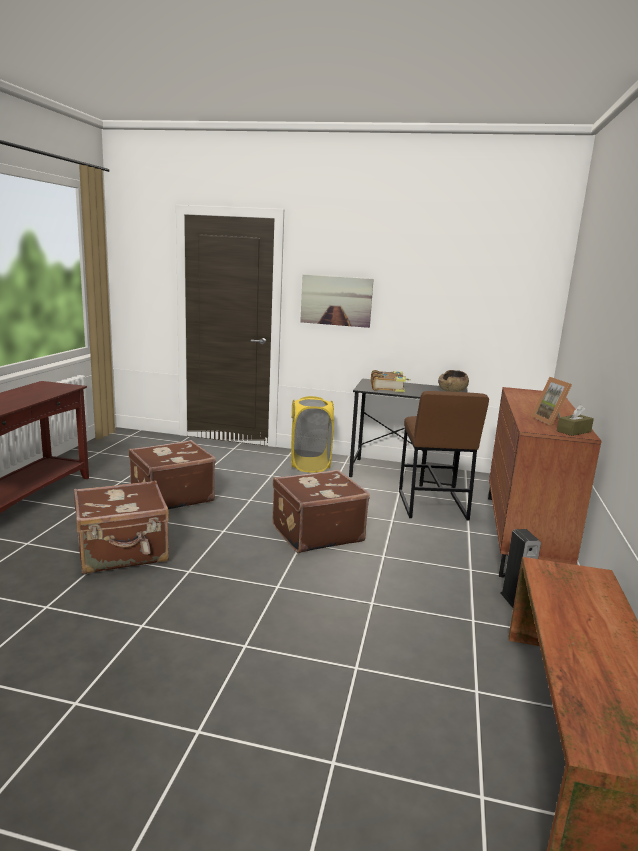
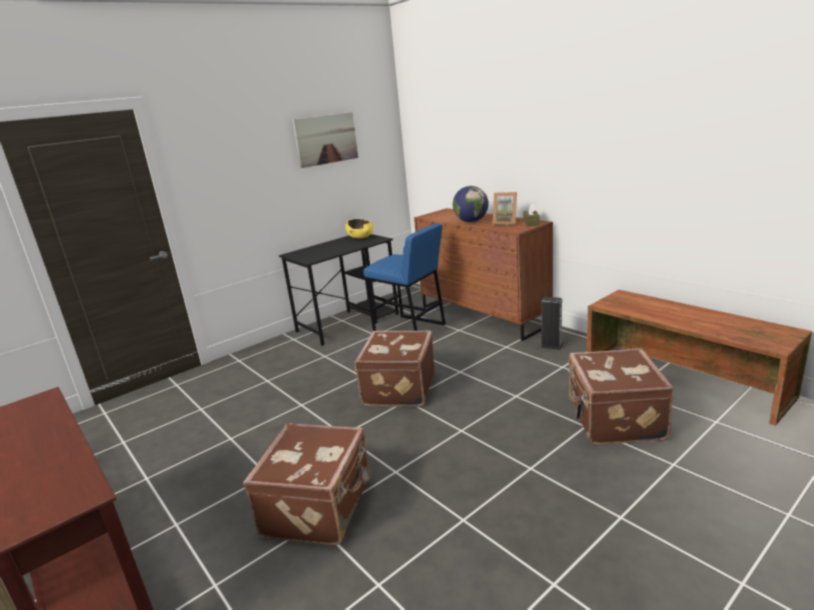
camera: 50 degrees left, 5 degrees up
(171, 497) = (235, 450): brown suitcase -> brown suitcase (613, 420)
(310, 465) = (275, 356): yellow laundry basket -> none
(336, 300) = (230, 187): picture -> picture (326, 139)
(388, 387) = (321, 252): book -> none
(432, 506) = (411, 329): brown stool -> blue stool
(452, 390) = (360, 236): brown bowl -> yellow bowl
(529, 407) = (471, 221): none -> globe

